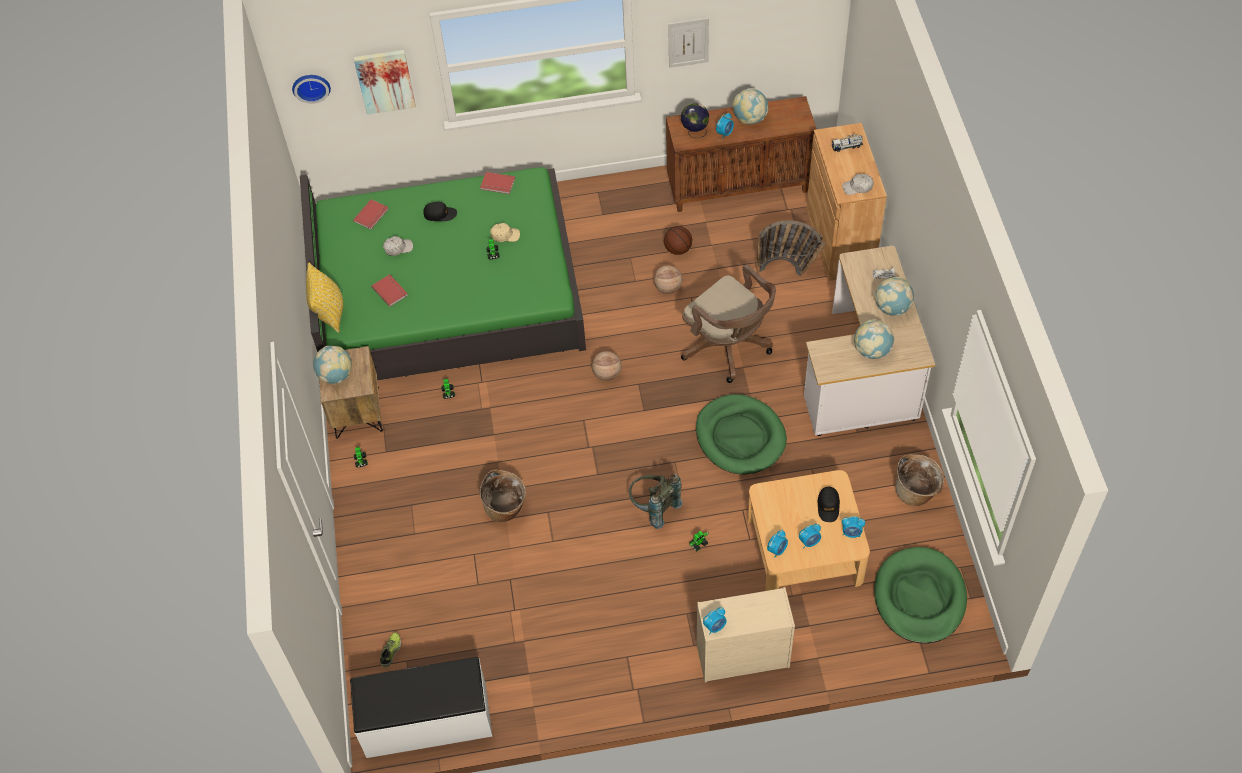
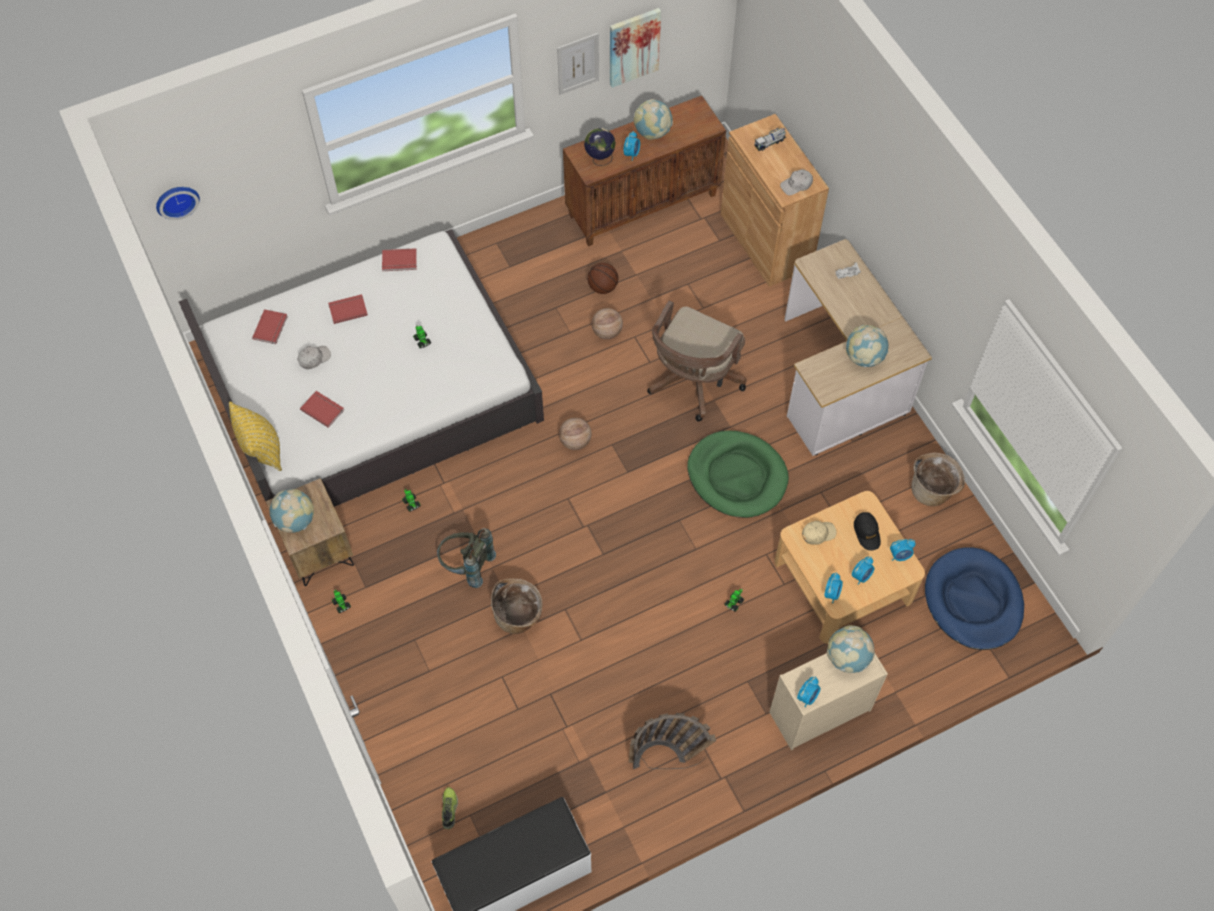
camera: 20 degrees left, 5 degrees up
(385, 81) = (258, 176): picture -> picture (633, 46)
(440, 214) = (347, 309): black cap -> red book
(447, 292) = (371, 391): green bed -> white bed
(505, 235) = (428, 317): beige cap -> beige cap (818, 534)
(653, 508) = (674, 576): grey backpack -> grey backpack (466, 566)
(729, 348) = (692, 382): brown office chair -> brown office chair turned 90 degrees clockwise
(790, 269) = (726, 283): basket -> basket (669, 755)
(892, 308) = (868, 306): globe -> globe (847, 657)
(919, 597) = (973, 601): green dog bed -> blue dog bed

